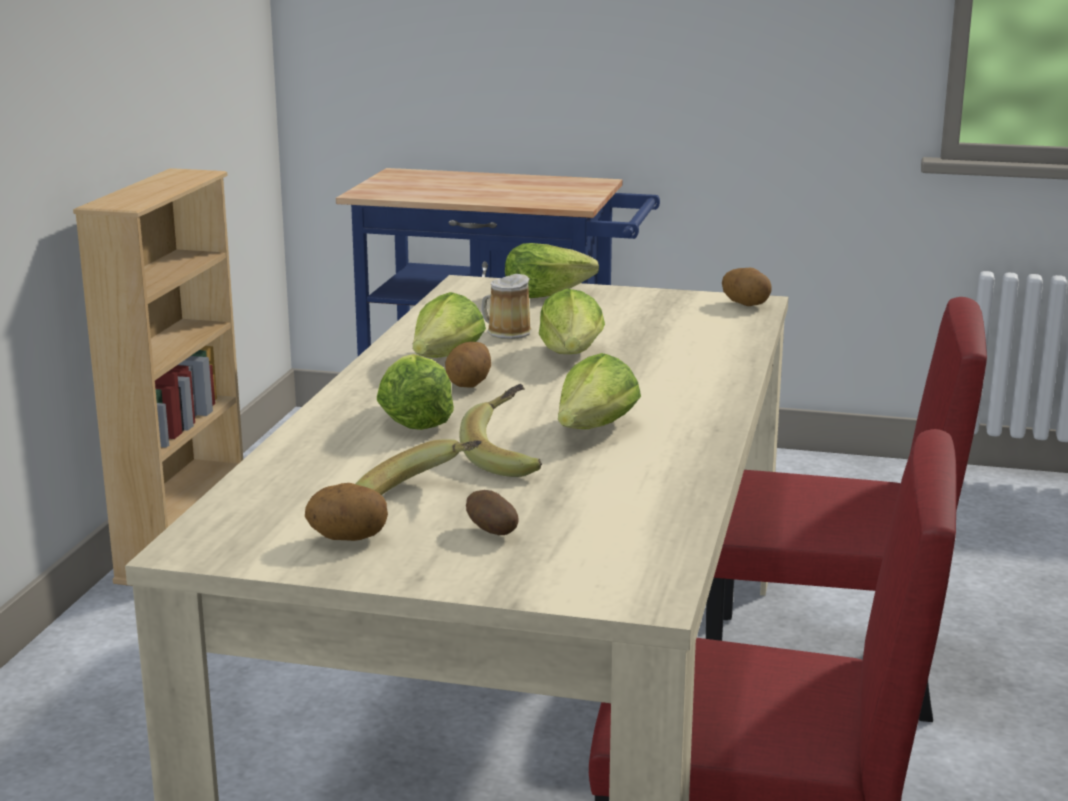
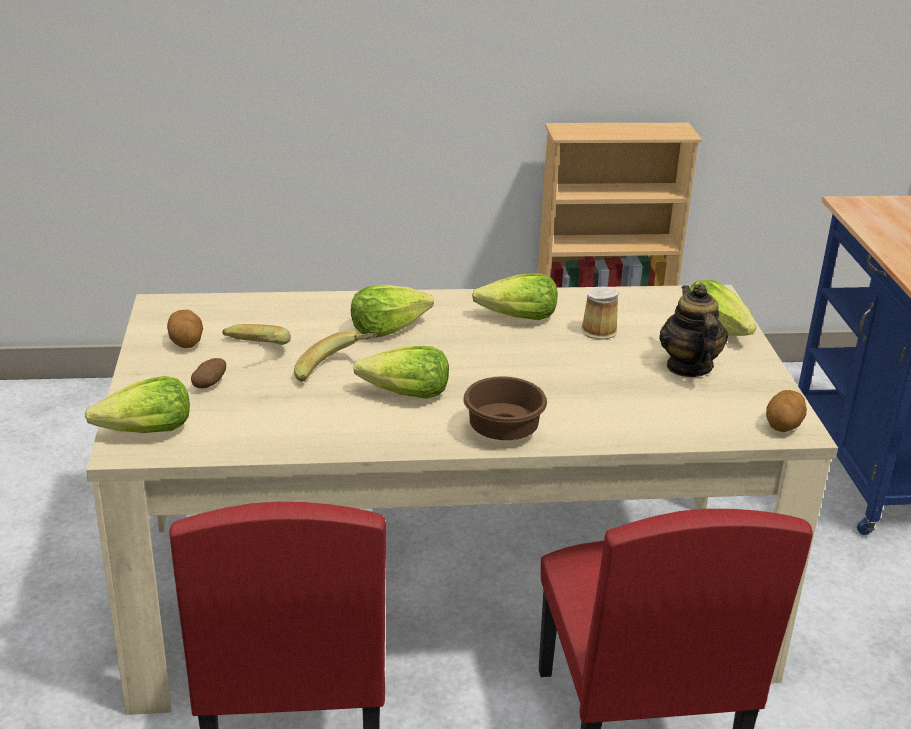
camera: 70 degrees right, 10 degrees up
(469, 385) = (468, 335): potato -> none
(572, 354) = (566, 363): lettuce -> lettuce (146, 432)
(614, 314) = (688, 367): none -> teapot
(706, 397) = (505, 432): none -> brown bowl

